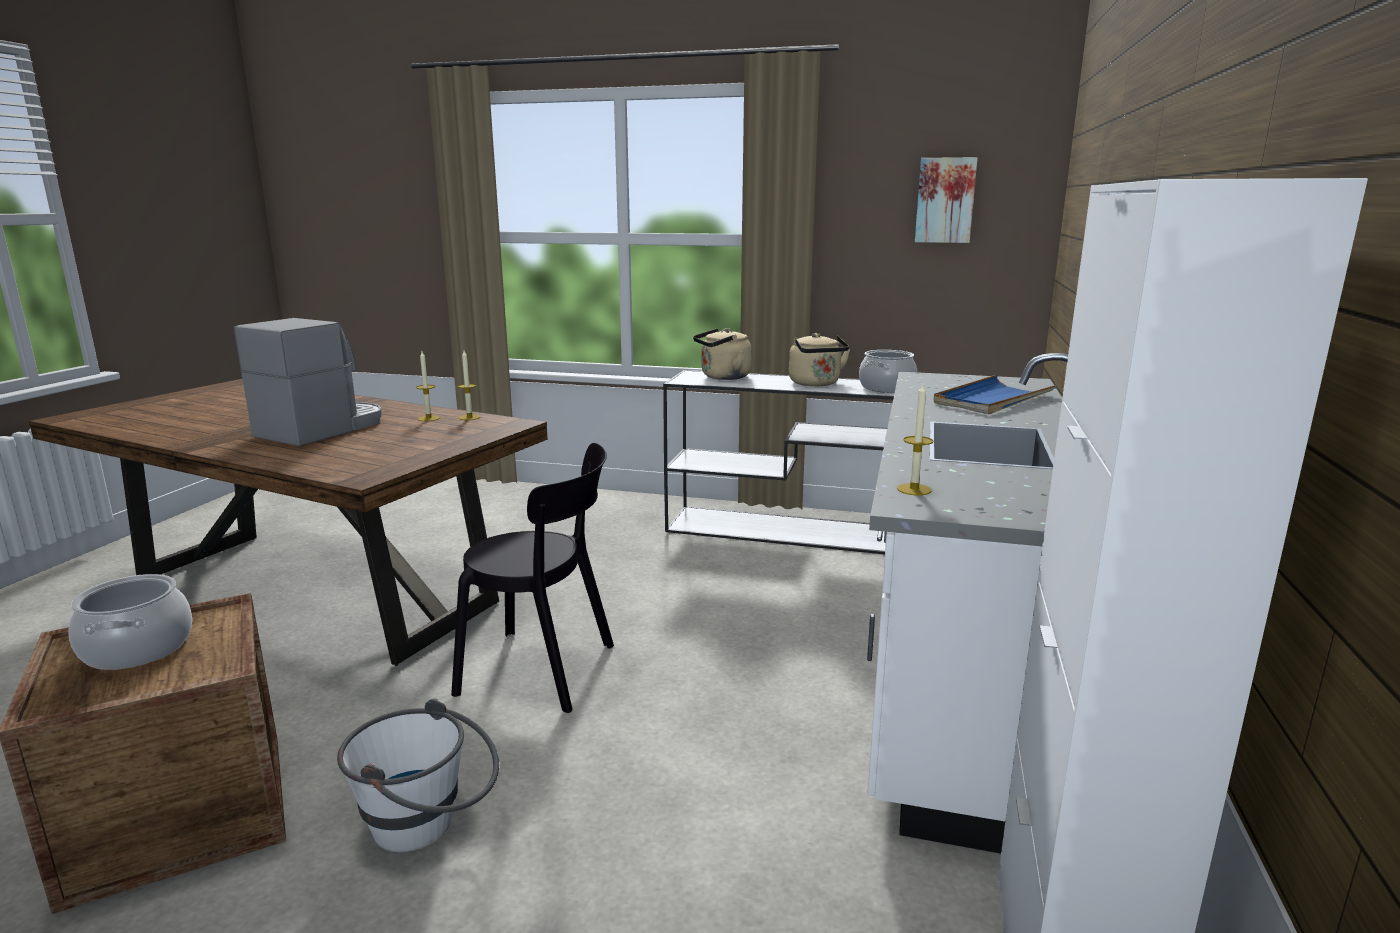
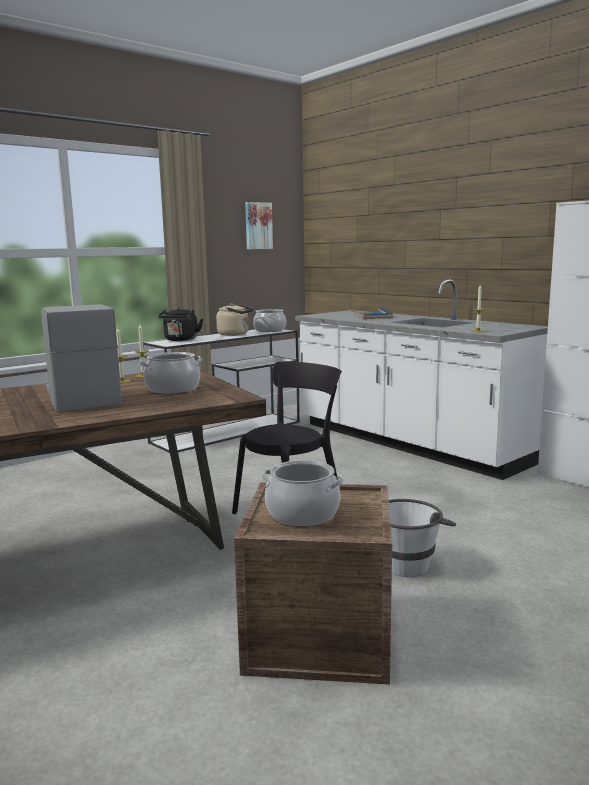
camera: 55 degrees left, 5 degrees down
(397, 443) = (172, 389): none -> cooking pot
(723, 377) = (180, 340): beige kettle -> black kettle

